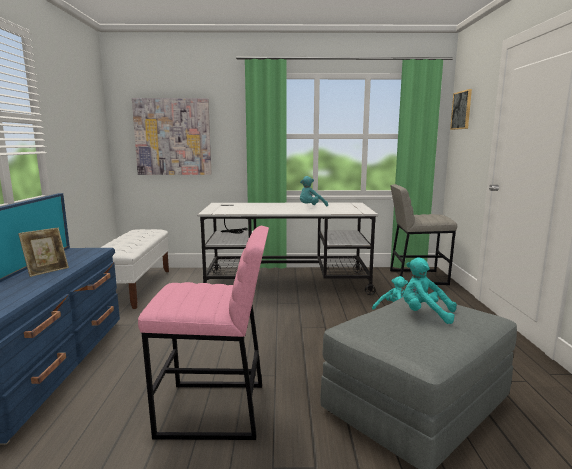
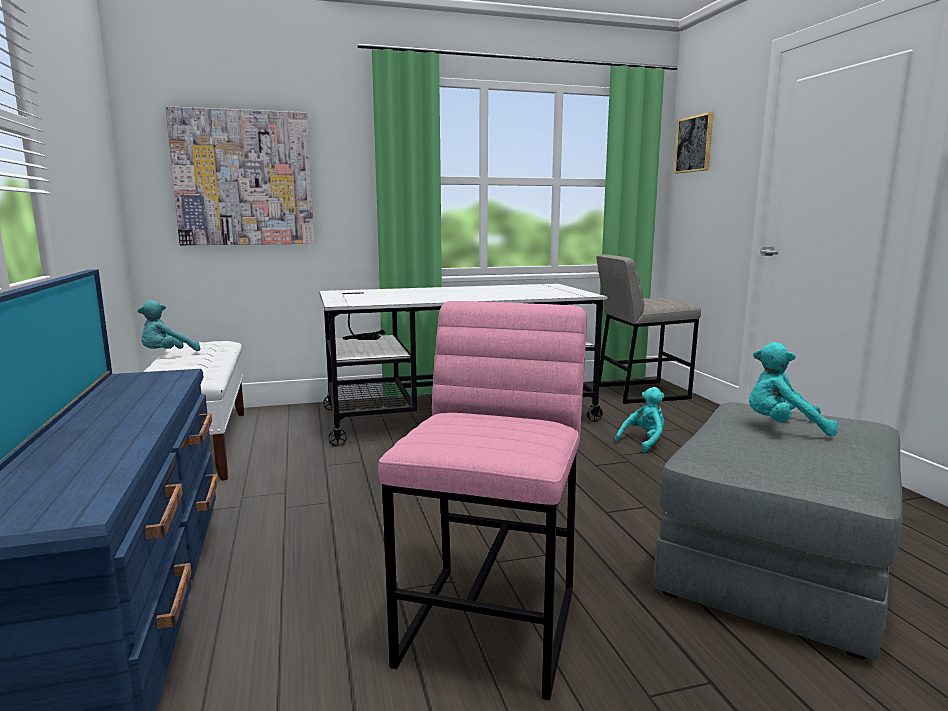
camera: 15 degrees left, 0 degrees up
(47, 271) = (116, 413): picture frame -> none
(215, 409) = (490, 622): pink chair -> pink chair turned 60 degrees counterclockwise
(311, 207) = (494, 291): turquoise plush toy -> turquoise plush toy (167, 354)

